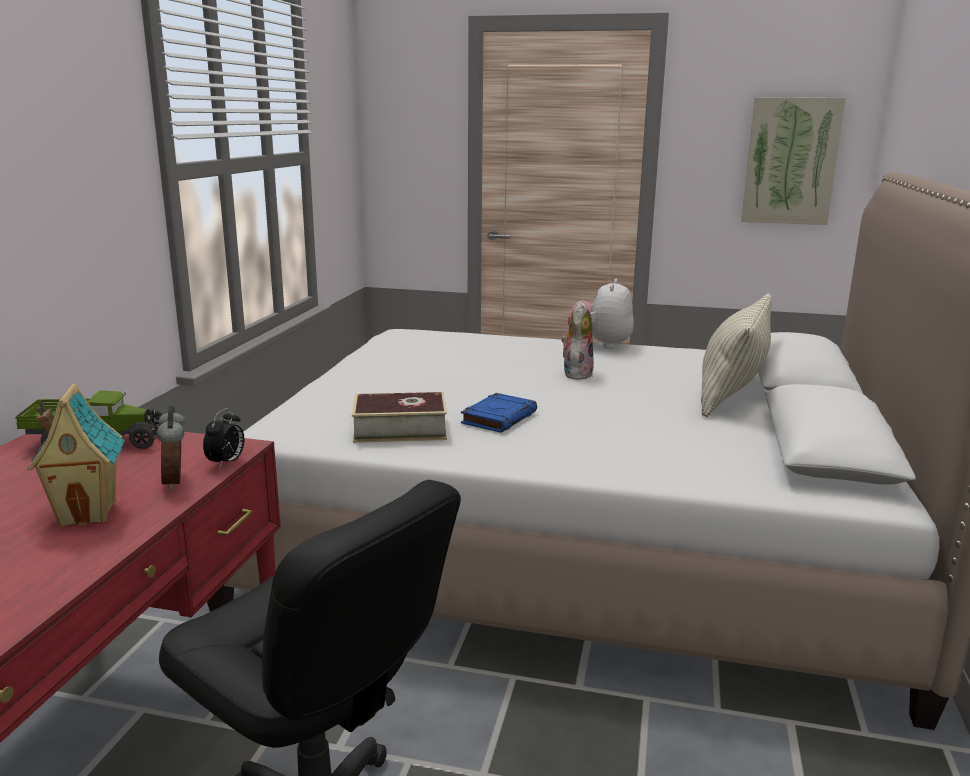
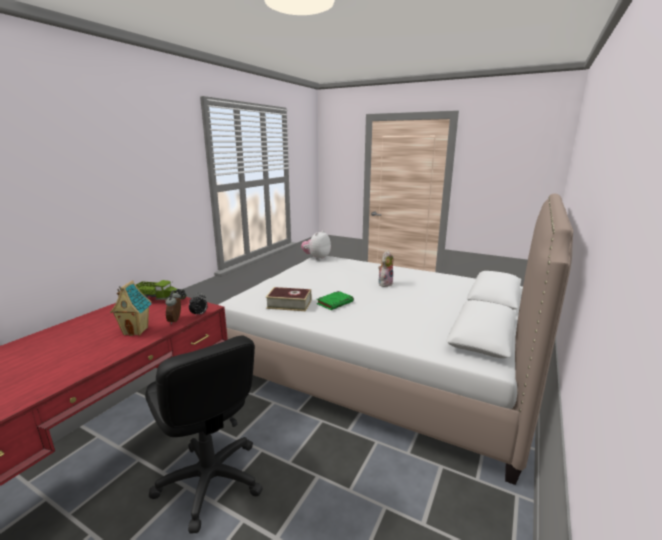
camera: 15 degrees right, 0 degrees up
(499, 418) = (335, 302): blue book -> green book
(600, 345) = (407, 269): plush toy -> plush toy (316, 258)
(732, 393) = (454, 300): pillow -> none
(790, 161) = (519, 183): picture -> none

